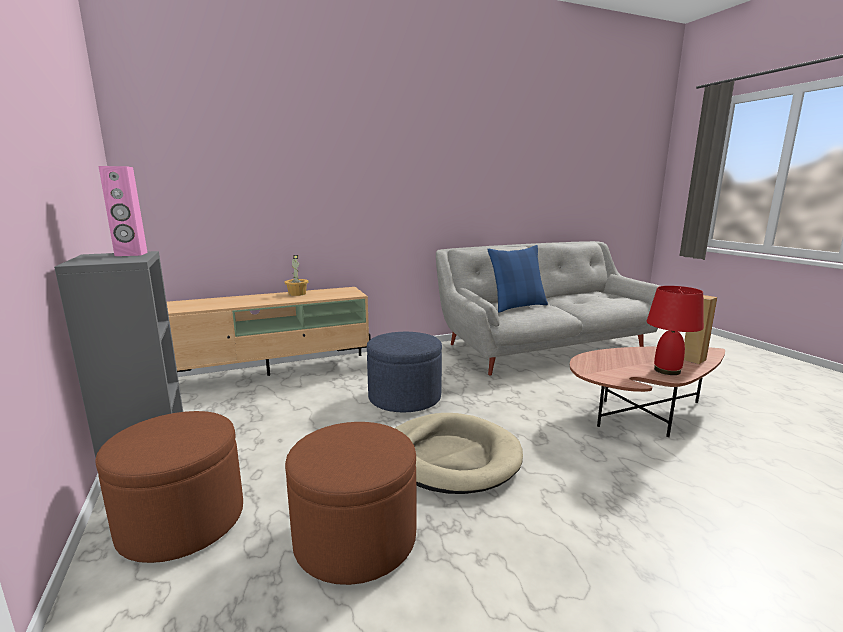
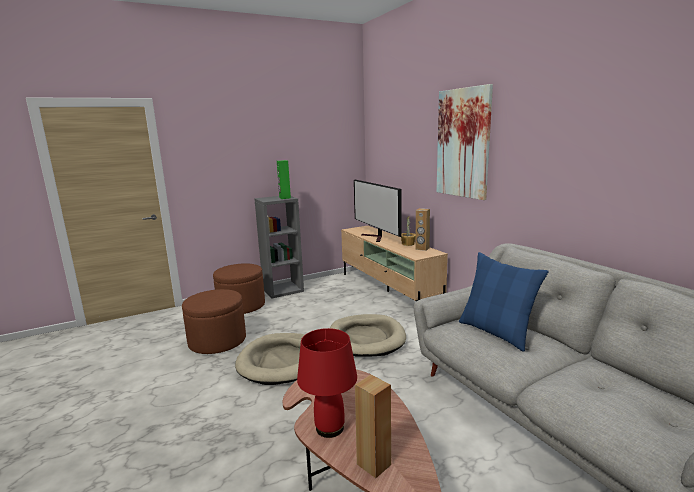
camera: 85 degrees right, 0 degrees up
(131, 254) = (284, 198): pink speaker -> green speaker
(239, 302) = (376, 237): none -> television
(326, 291) = (422, 248): none -> brown speaker
(363, 157) = (463, 143): none -> picture
(404, 397) = (366, 338): blue ottoman -> beige dog bed

